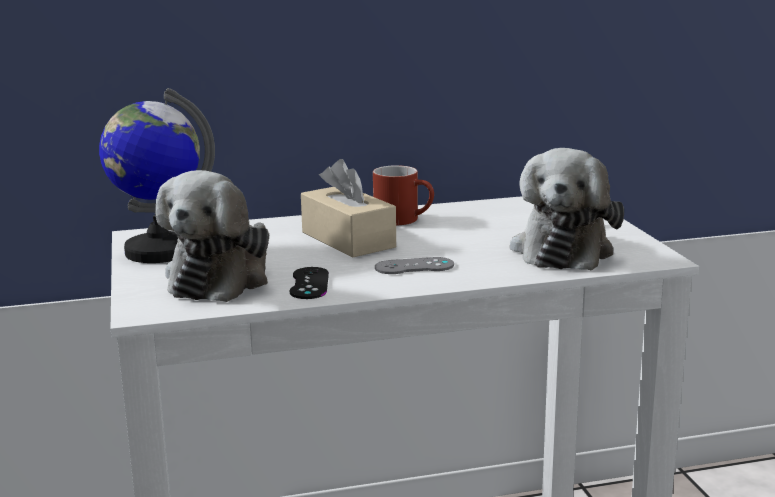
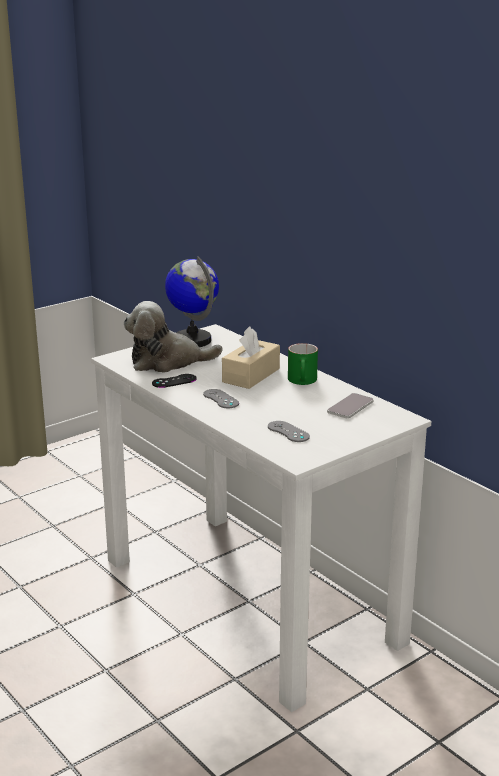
camera: 65 degrees right, 5 degrees up
(404, 219) = (303, 381): red mug -> green mug
(510, 212) = (350, 407): none -> phone
(563, 249) = (288, 432): plush toy -> grey game controller

